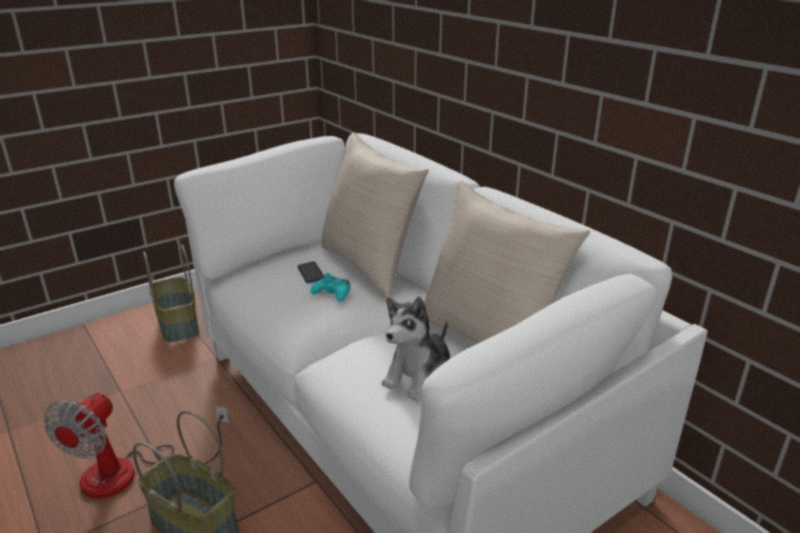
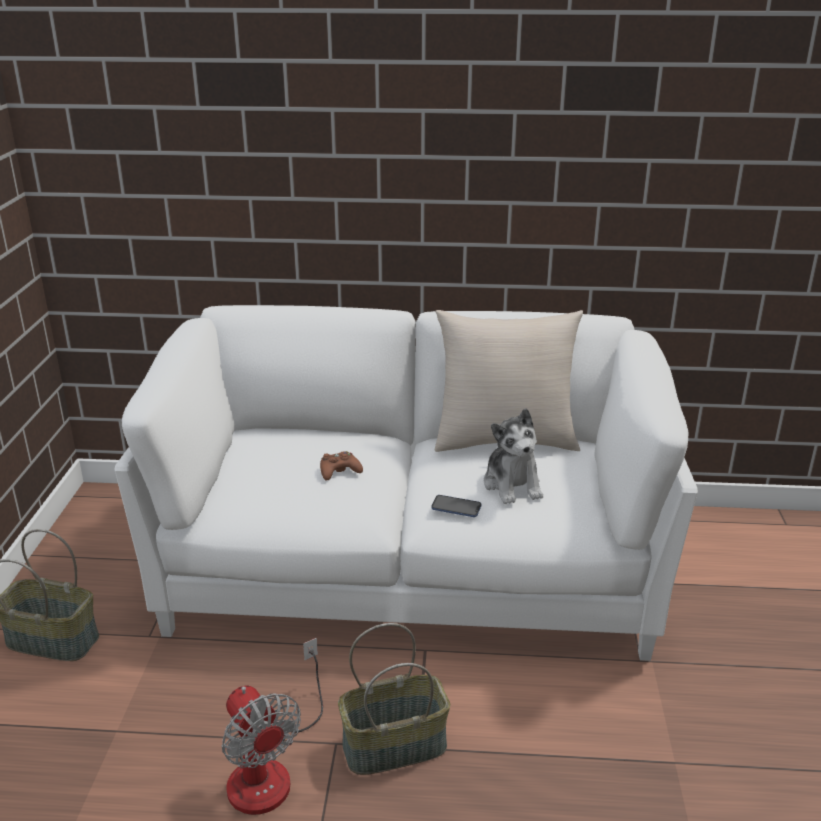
camera: 50 degrees left, 0 degrees up
(311, 273) = (288, 467): phone -> phone (456, 507)
(332, 293) = (339, 471): turquoise game controller -> brown game controller
(370, 266) = (320, 437): beige pillow -> none

